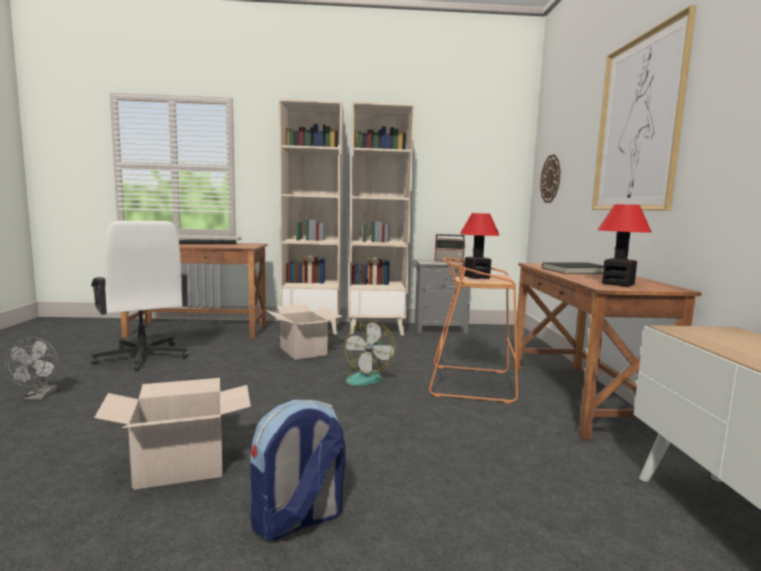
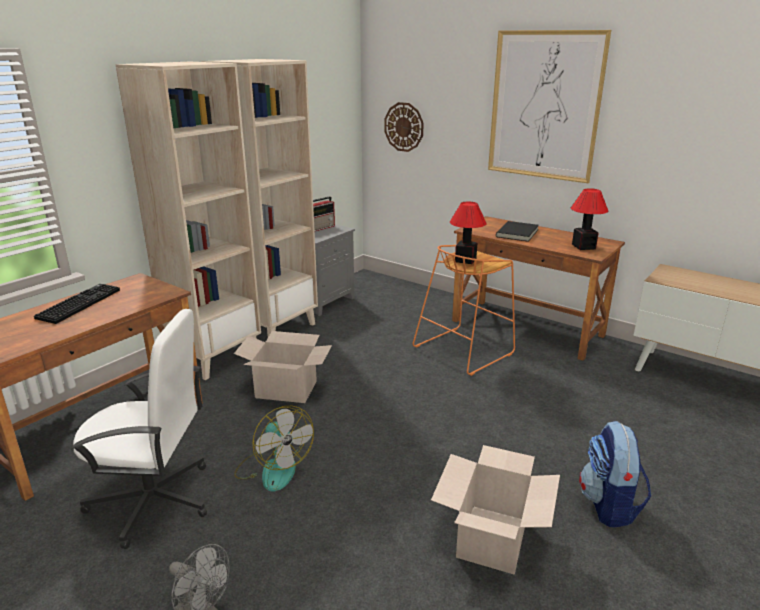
camera: 50 degrees left, 15 degrees up
(367, 377) = (399, 385): fan -> fan (273, 468)

